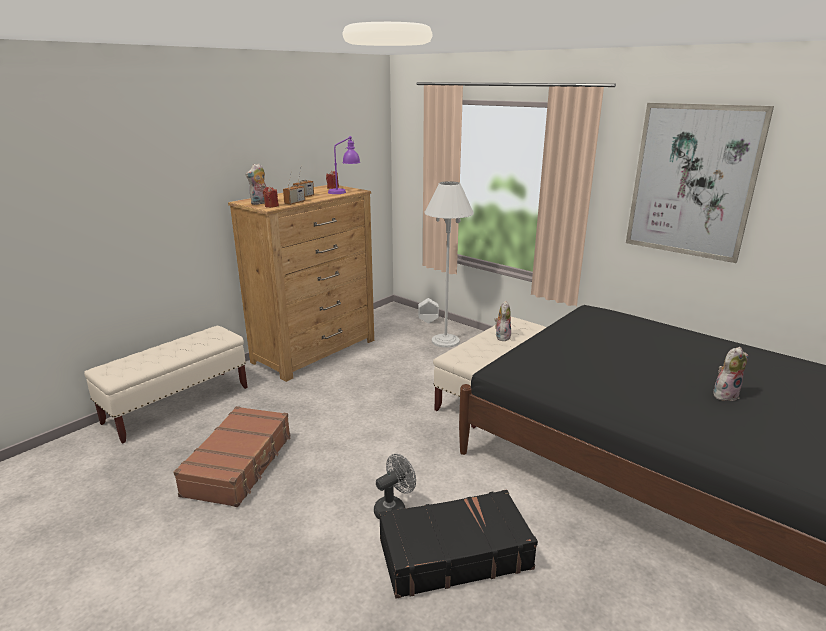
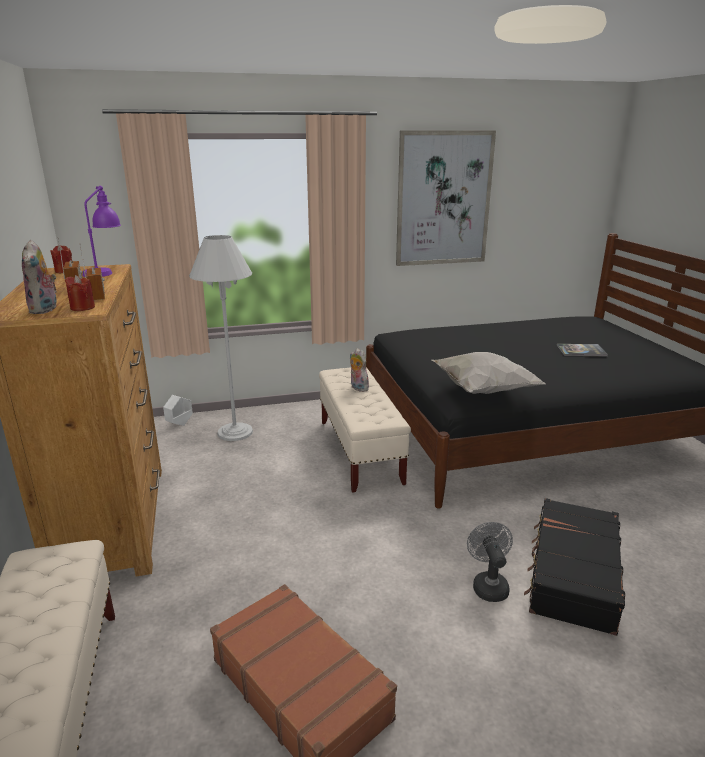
camera: 55 degrees left, 0 degrees up
(528, 369) = (482, 390): none -> white pillow
(724, 394) = (581, 351): plush toy -> book

